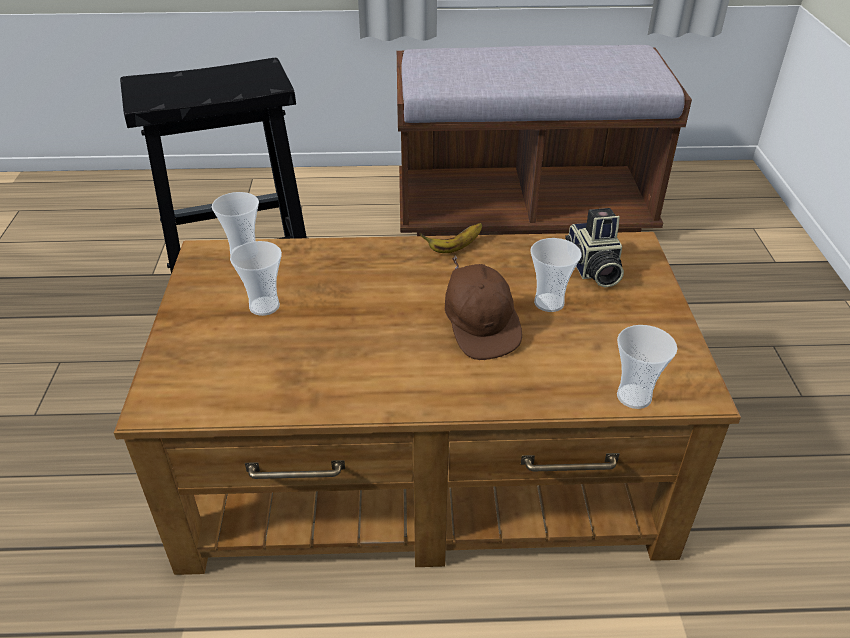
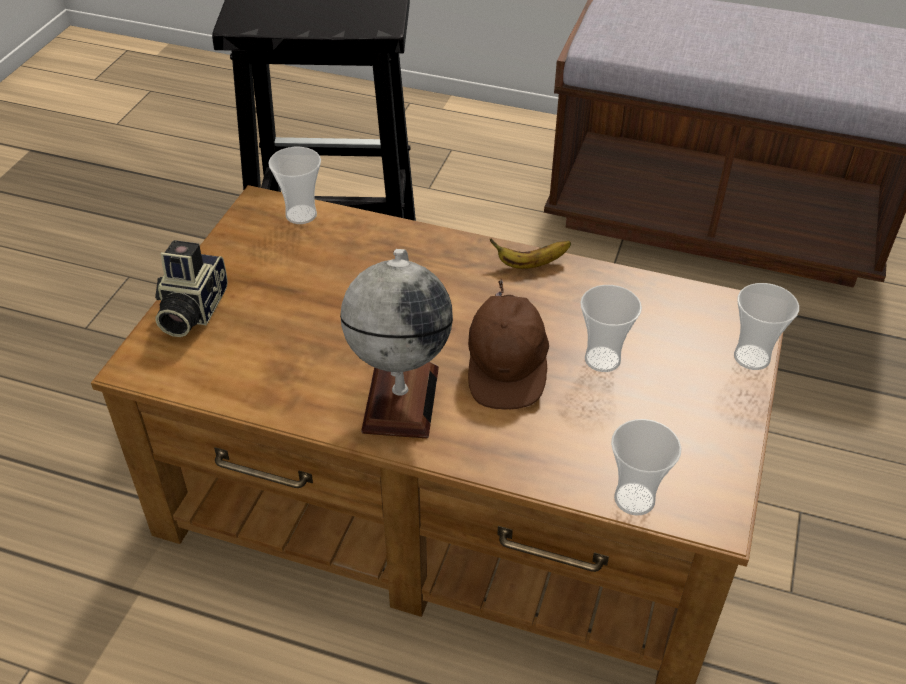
camera: 20 degrees right, 5 degrees up
(264, 306) = (292, 283): cup -> cup (751, 357)
(407, 372) = (400, 398): none -> globe
(592, 269) = (679, 330): camera -> camera (190, 310)

